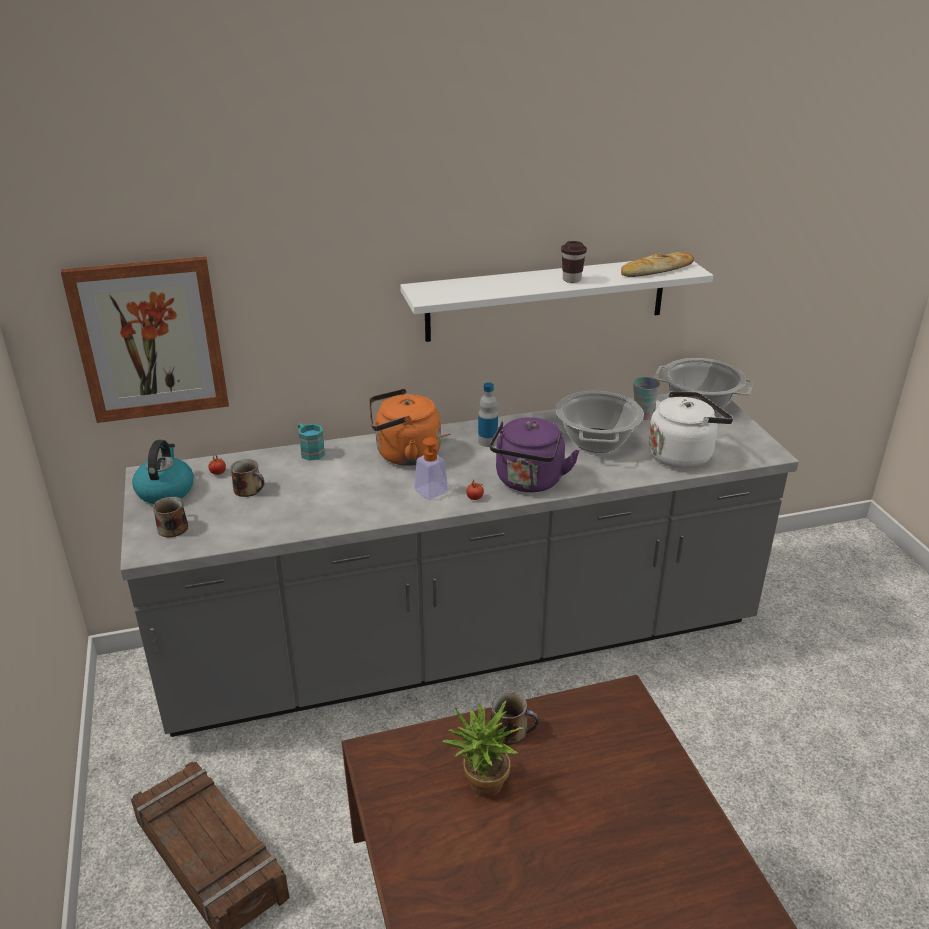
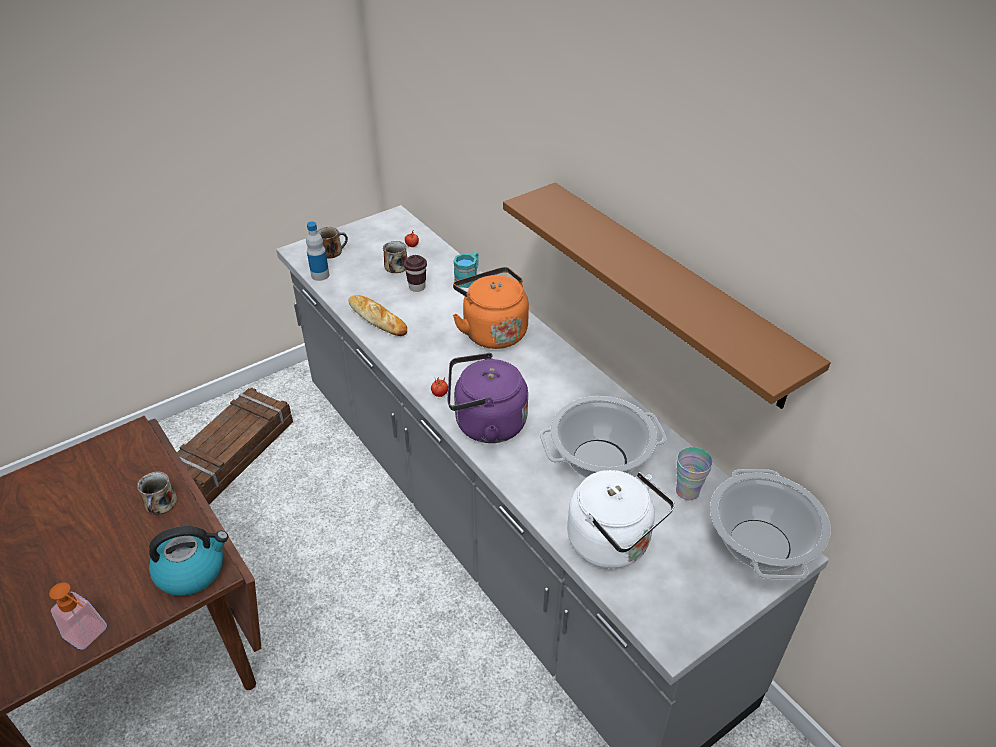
camera: 70 degrees right, 10 degrees up
(150, 339) = (419, 118): picture -> none
(165, 490) = (377, 231): kettle -> kettle (192, 570)
(435, 489) = (443, 366): soap dispenser -> soap dispenser (90, 635)
(481, 788) = (99, 501): potted plant -> none
(487, 442) = (547, 378): bottle -> bottle (320, 275)
(547, 298) = (668, 291): white shelf -> brown shelf
(571, 280) = (651, 281): brown cup -> brown cup (417, 287)
(656, 270) = (743, 341): bread -> bread (377, 319)

